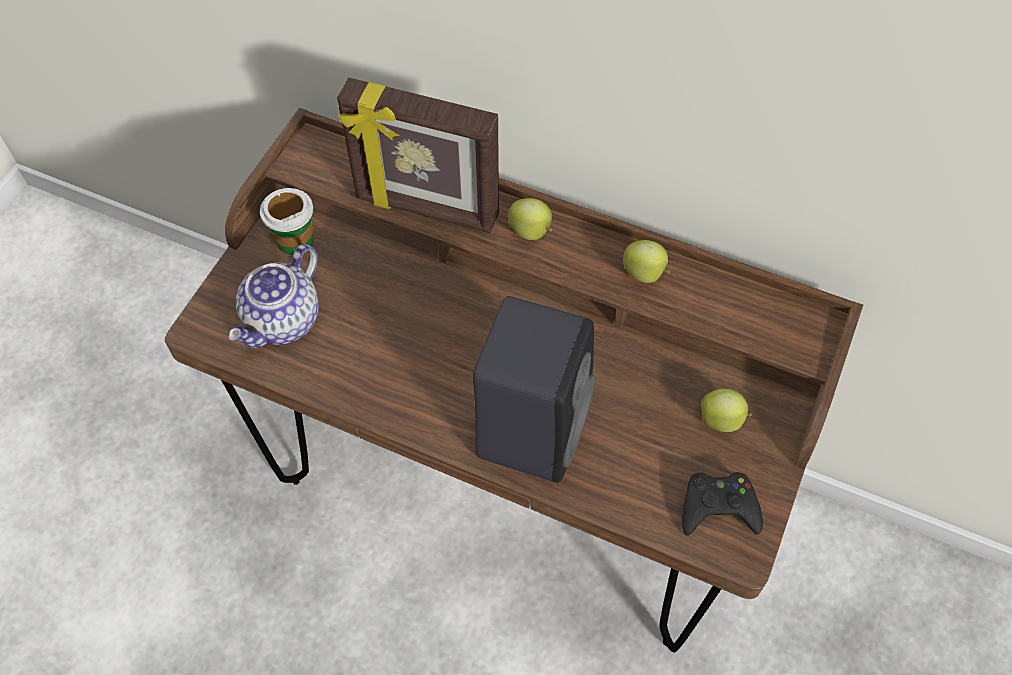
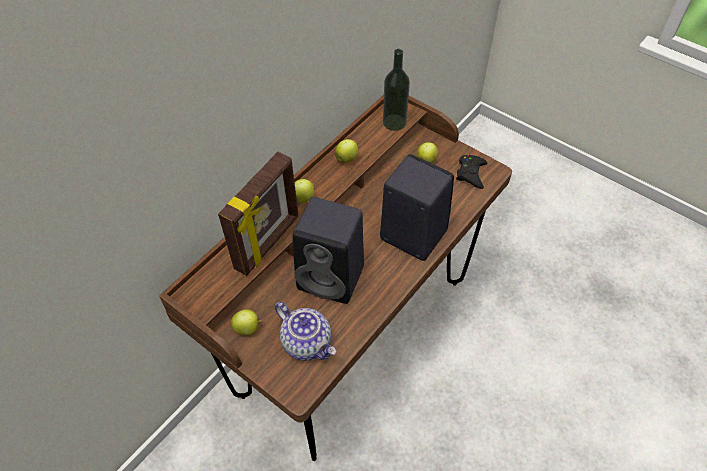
camera: 75 degrees left, 5 degrees down
(295, 240) = (248, 328): cup -> apple
(410, 327) = (333, 277): none -> black speaker
(768, 330) = (394, 122): none -> bottle

